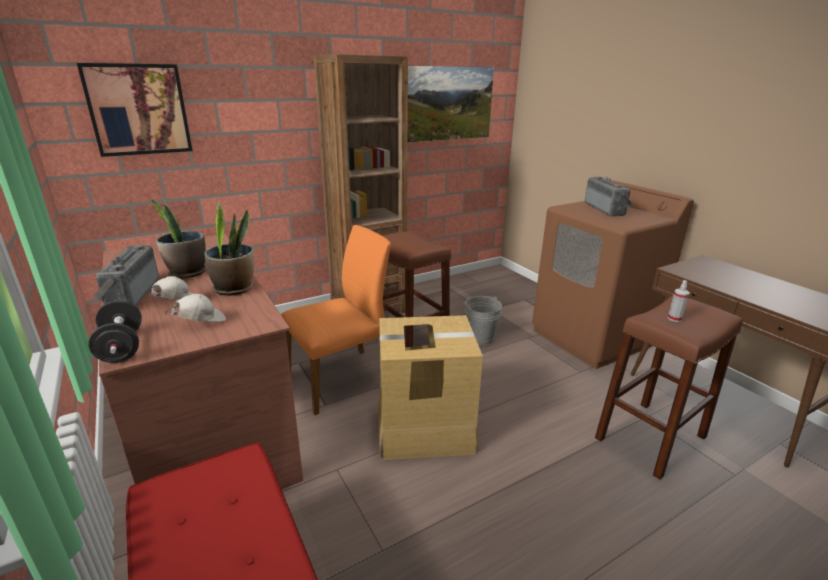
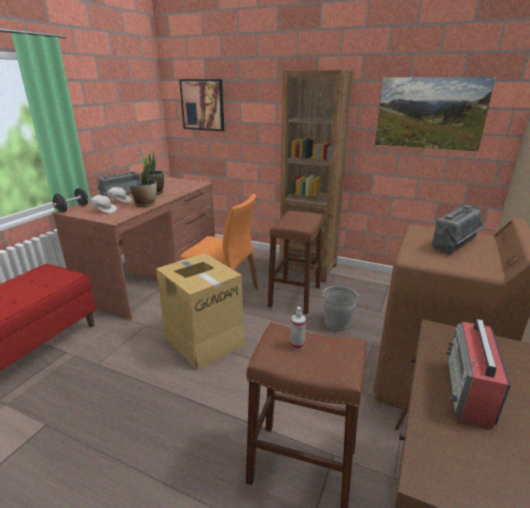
camera: 55 degrees right, 0 degrees up
(752, 288) = (469, 391): none -> radio

